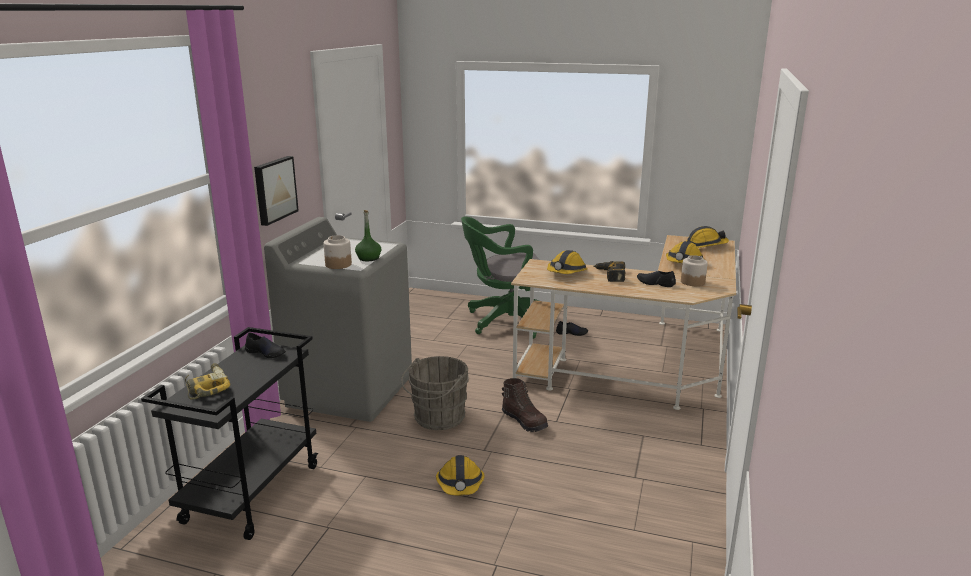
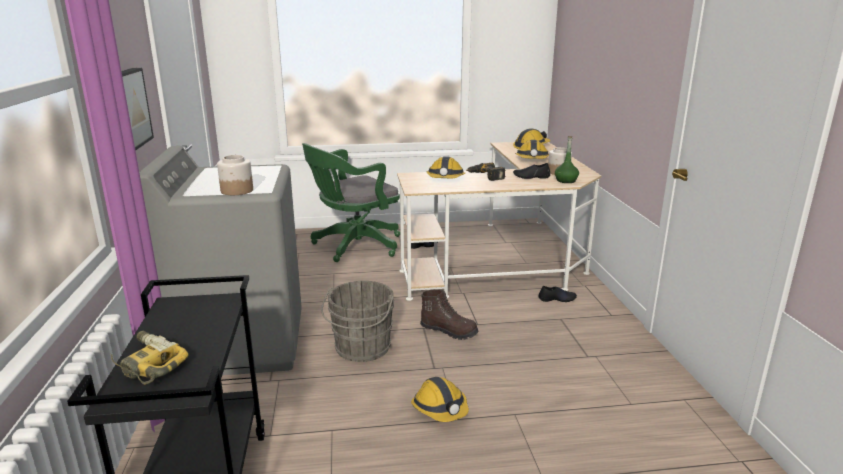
camera: 25 degrees left, 0 degrees up
(266, 353) = (193, 307): black shoe -> black shoe (557, 299)
(368, 258) = (265, 181): green bottle -> green bottle (566, 181)

